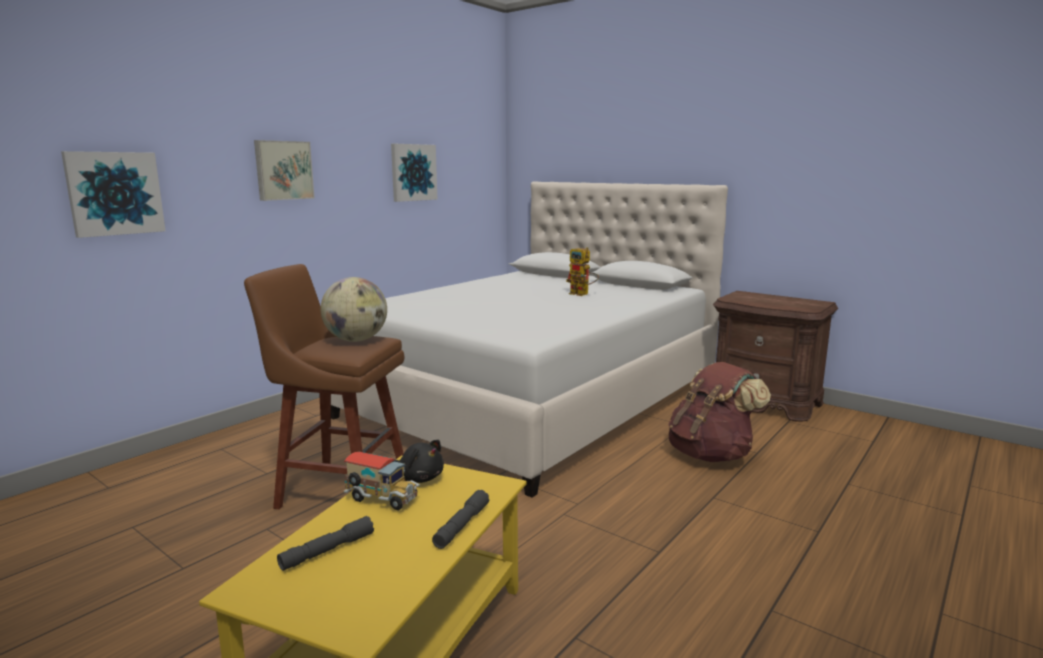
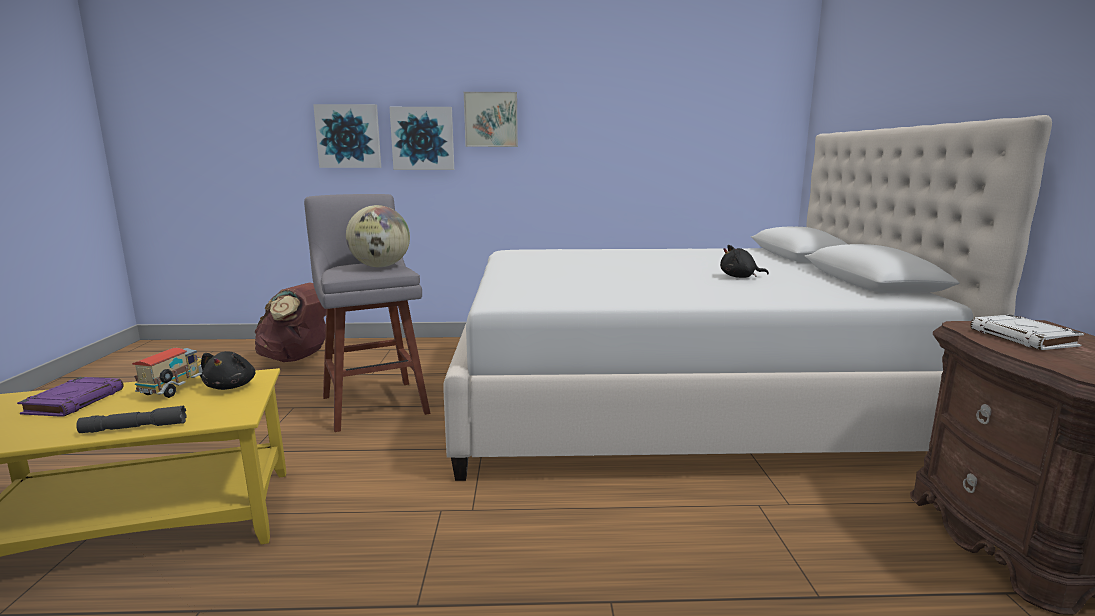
camera: 50 degrees right, 0 degrees up
(327, 551) = (75, 401): grey flashlight -> purple book
(341, 489) = (375, 403): brown stool -> grey stool
(382, 500) = (177, 388): toy truck -> toy truck turned 150 degrees counterclockwise
(413, 172) = (649, 123): picture -> picture (423, 138)
(583, 294) = (740, 277): toy robot -> black plush toy
(711, 454) = (737, 555): brown backpack -> brown backpack (297, 358)
(755, 300) = (1024, 338): none -> white book

